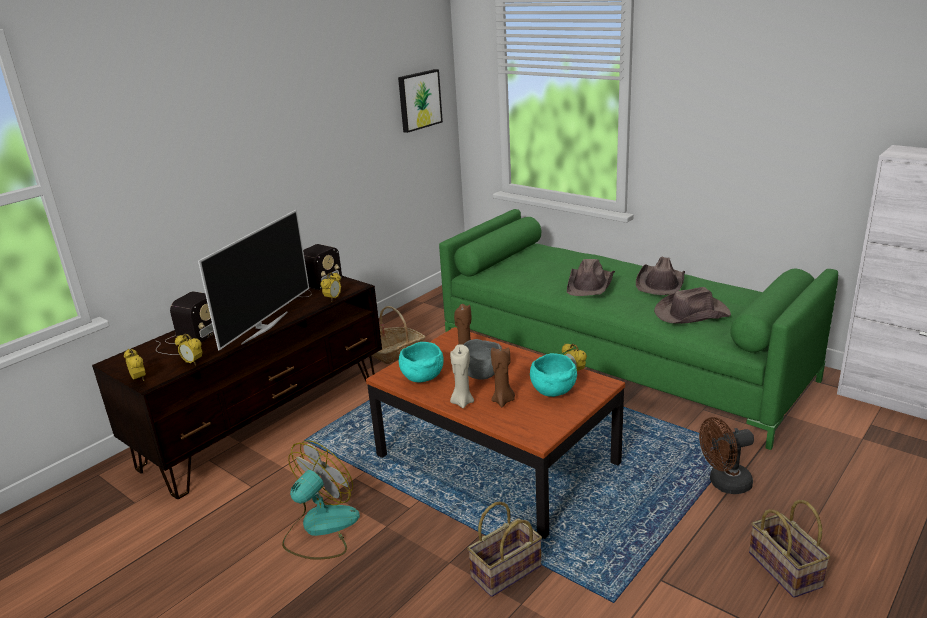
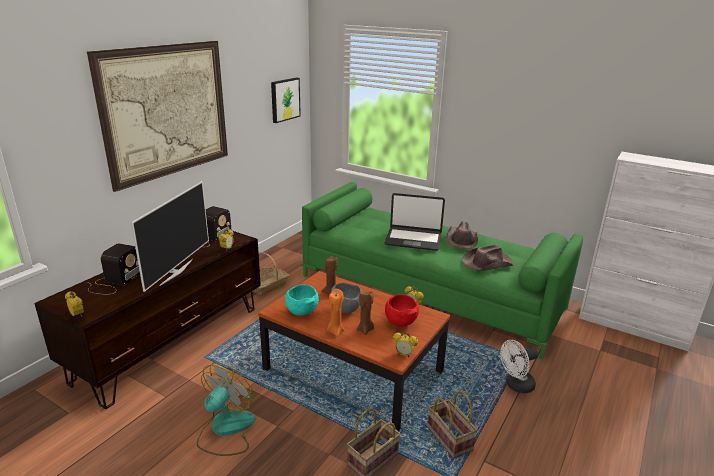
camera: 10 degrees left, 0 degrees up
(193, 363) = (121, 301): alarm clock -> alarm clock (404, 354)
(255, 122) = (167, 111): none -> picture
(462, 402) = (335, 331): beige candle -> orange candle
(552, 391) = (400, 322): turquoise bowl -> red bowl
(590, 284) = (413, 239): brown hat -> laptop
(724, 484) = (516, 385): brown fan -> white fan
(787, 570) = (568, 449): basket -> basket (451, 439)

